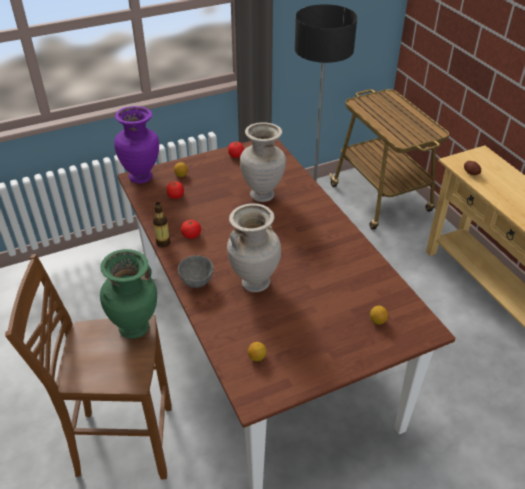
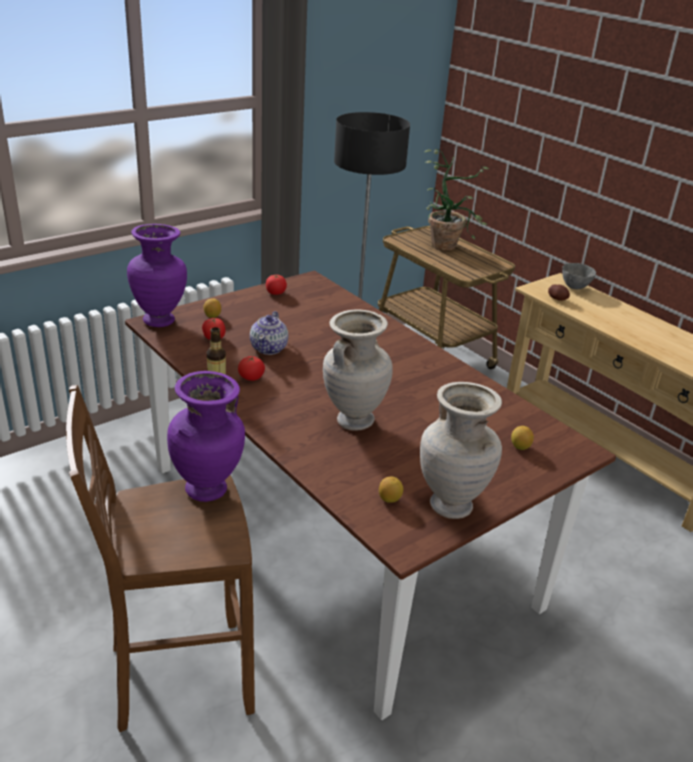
camera: 15 degrees left, 10 degrees down
(135, 329) = (208, 490): green vase -> purple vase
(197, 282) = (279, 426): grey bowl -> grey bowl (575, 287)
(213, 209) = (269, 348): none -> teapot
(263, 195) = (326, 330): beige vase -> beige vase (451, 505)
(398, 108) = (447, 243): none -> potted plant

